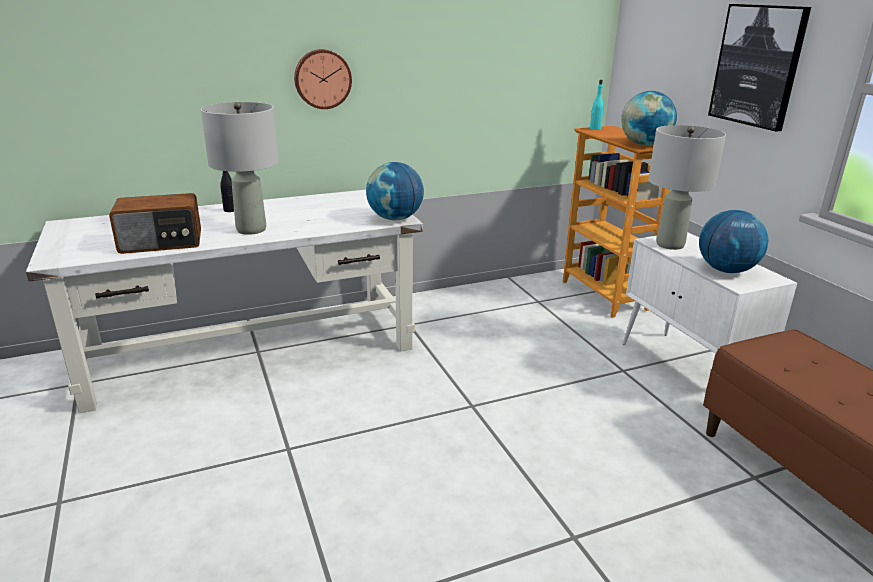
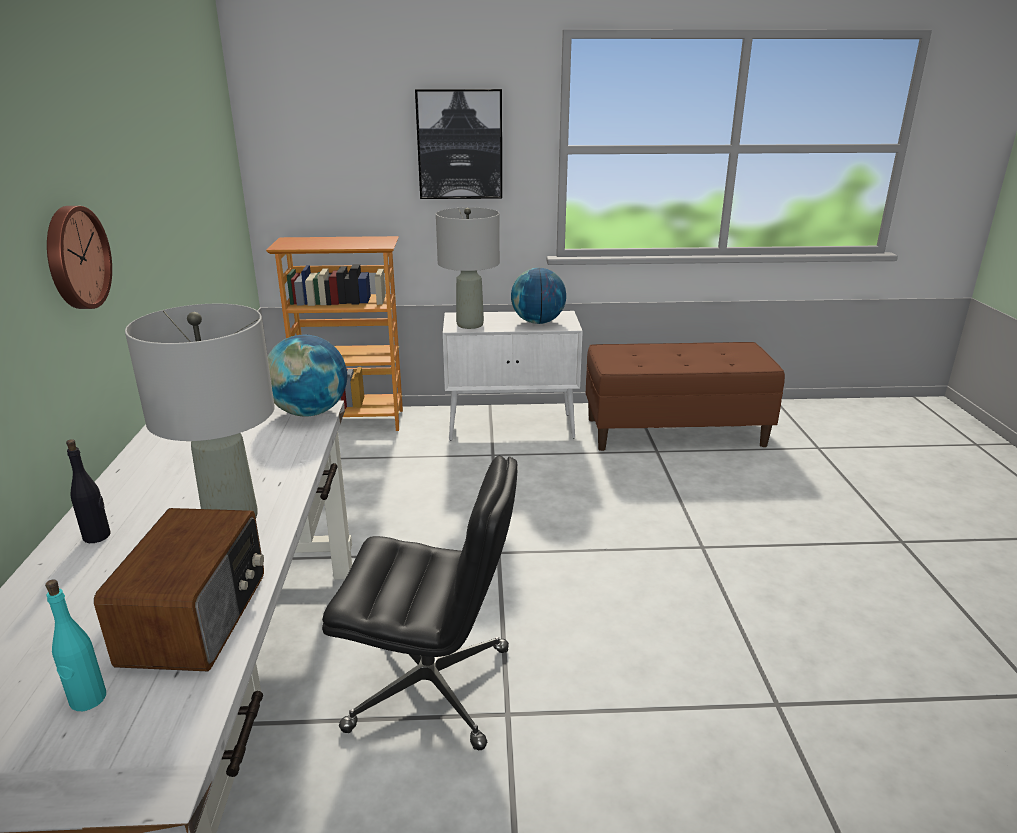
camera: 70 degrees left, 0 degrees up
(304, 411) = (432, 688): none -> black office chair
(595, 128) = (283, 244): turquoise bottle -> turquoise bottle (87, 699)
(644, 144) = (374, 243): globe -> none

